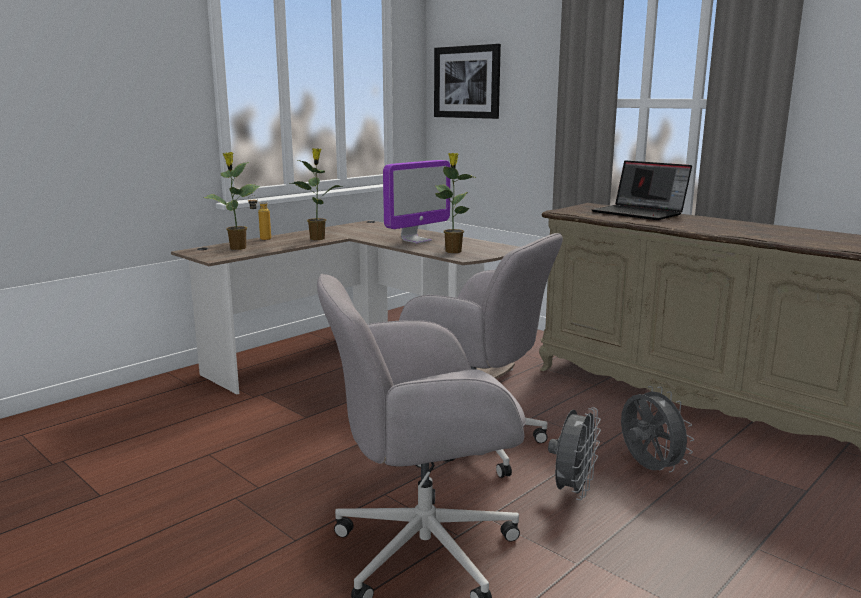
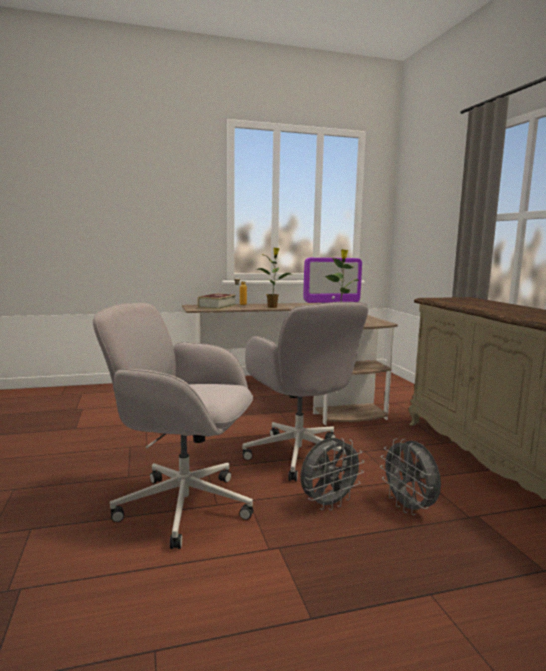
camera: 30 degrees right, 5 degrees down
(237, 248) = (217, 306): potted plant -> book
(467, 82) = (414, 208): picture -> none
(640, 213) = (493, 304): laptop -> none
(648, 468) = (409, 508): grey fan -> grey fan turned 150 degrees clockwise

